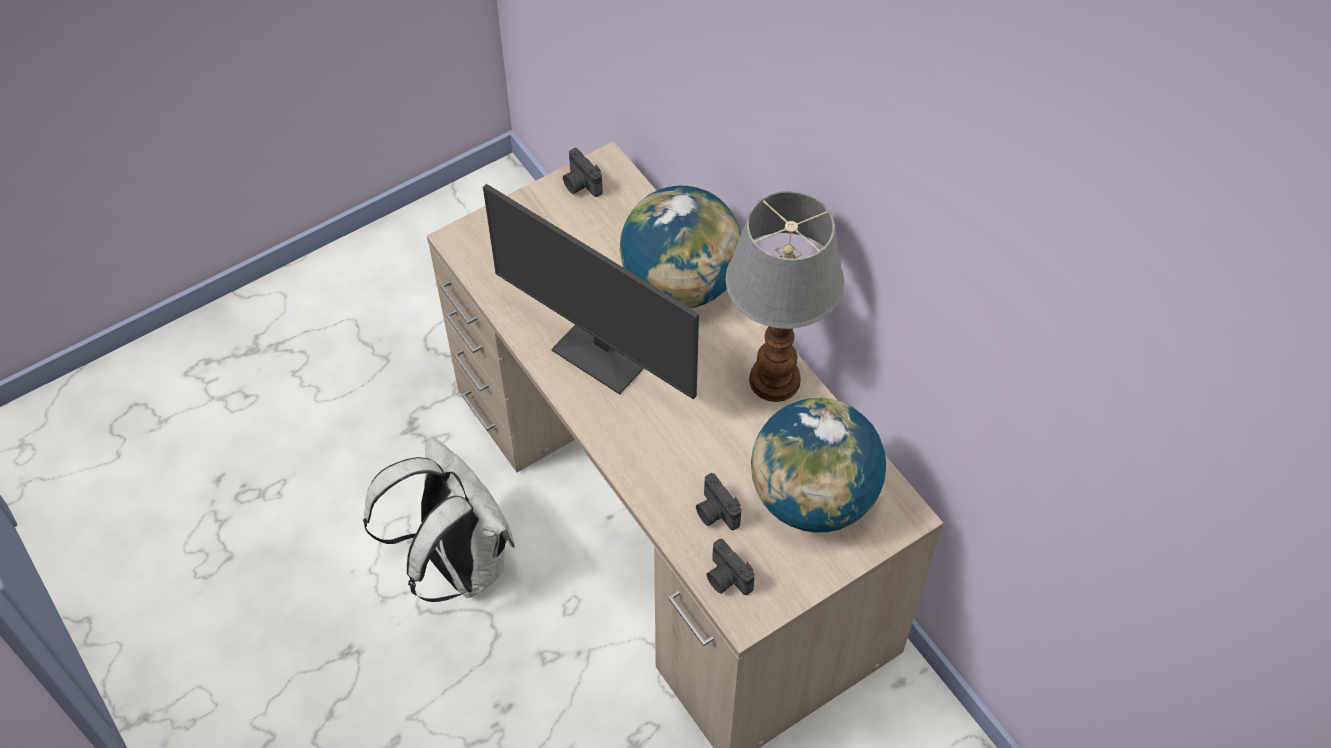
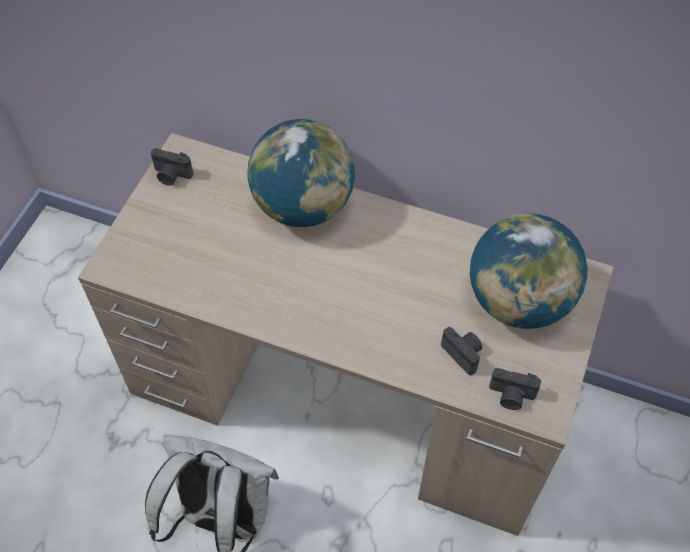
camera: 35 degrees left, 0 degrees up
(605, 351) = (288, 285): monitor -> none
(715, 513) = (463, 354): camera -> camera turned 150 degrees counterclockwise
(772, 379) = (422, 236): table lamp -> none

